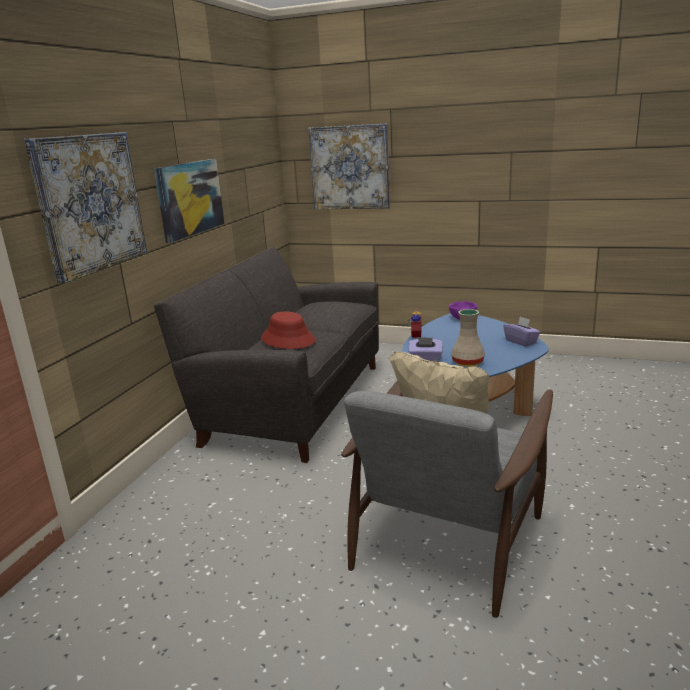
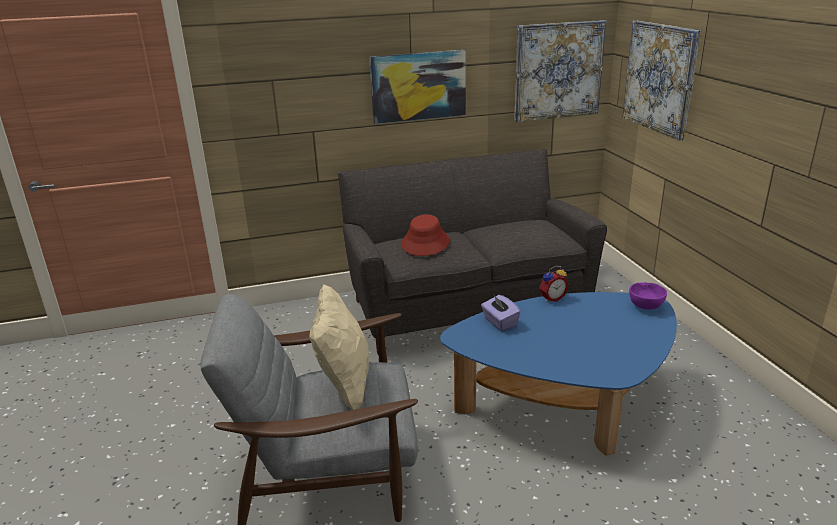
camera: 55 degrees right, 5 degrees up
(90, 203) = (283, 82): picture -> picture (558, 71)
(467, 362) = (520, 346): beige vase -> none
(521, 342) = (624, 362): purple tissue box -> none

